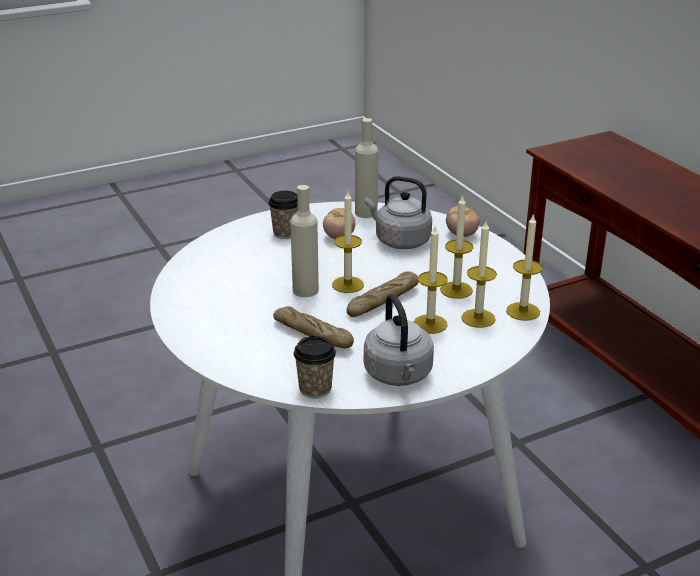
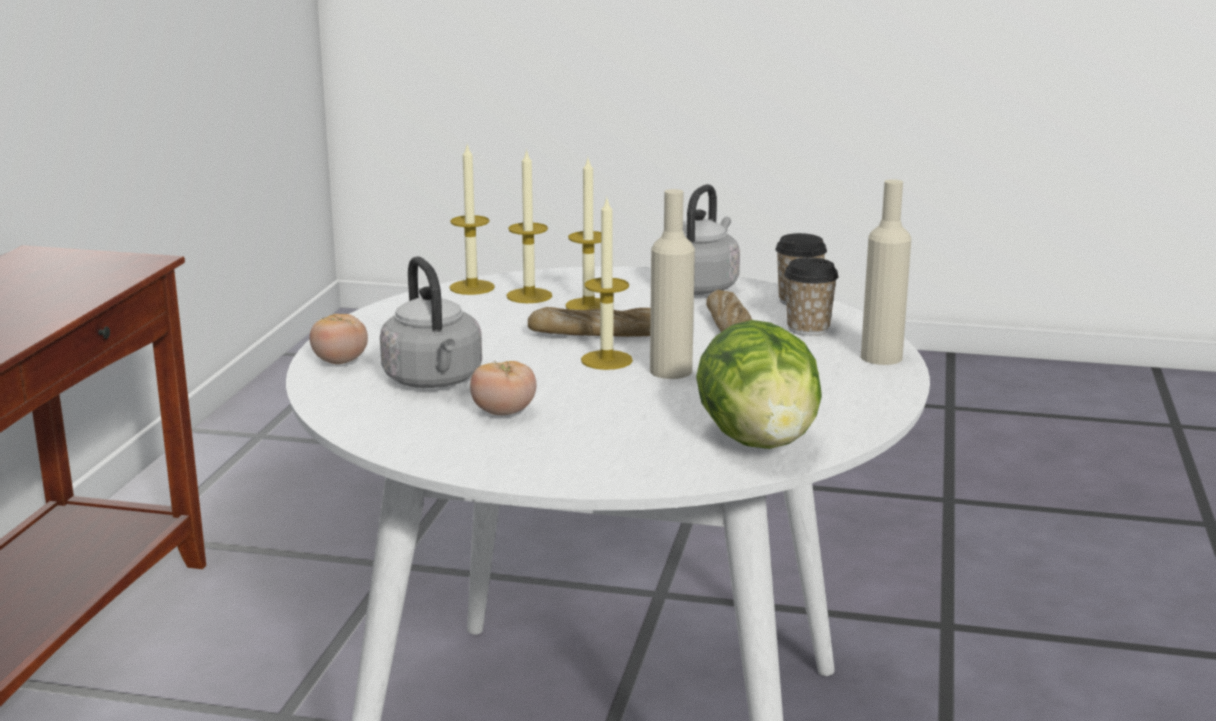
camera: 140 degrees left, 10 degrees down
(209, 264) = (759, 441): none -> lettuce
(285, 233) = (570, 445): cup -> cup (808, 329)
(366, 213) = (390, 431): beige bottle -> beige bottle (881, 357)
(456, 290) = (493, 319): candle -> none

